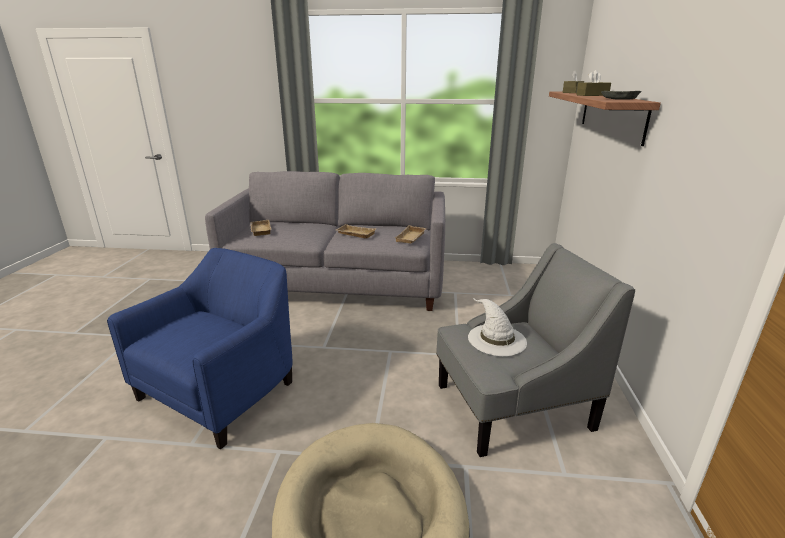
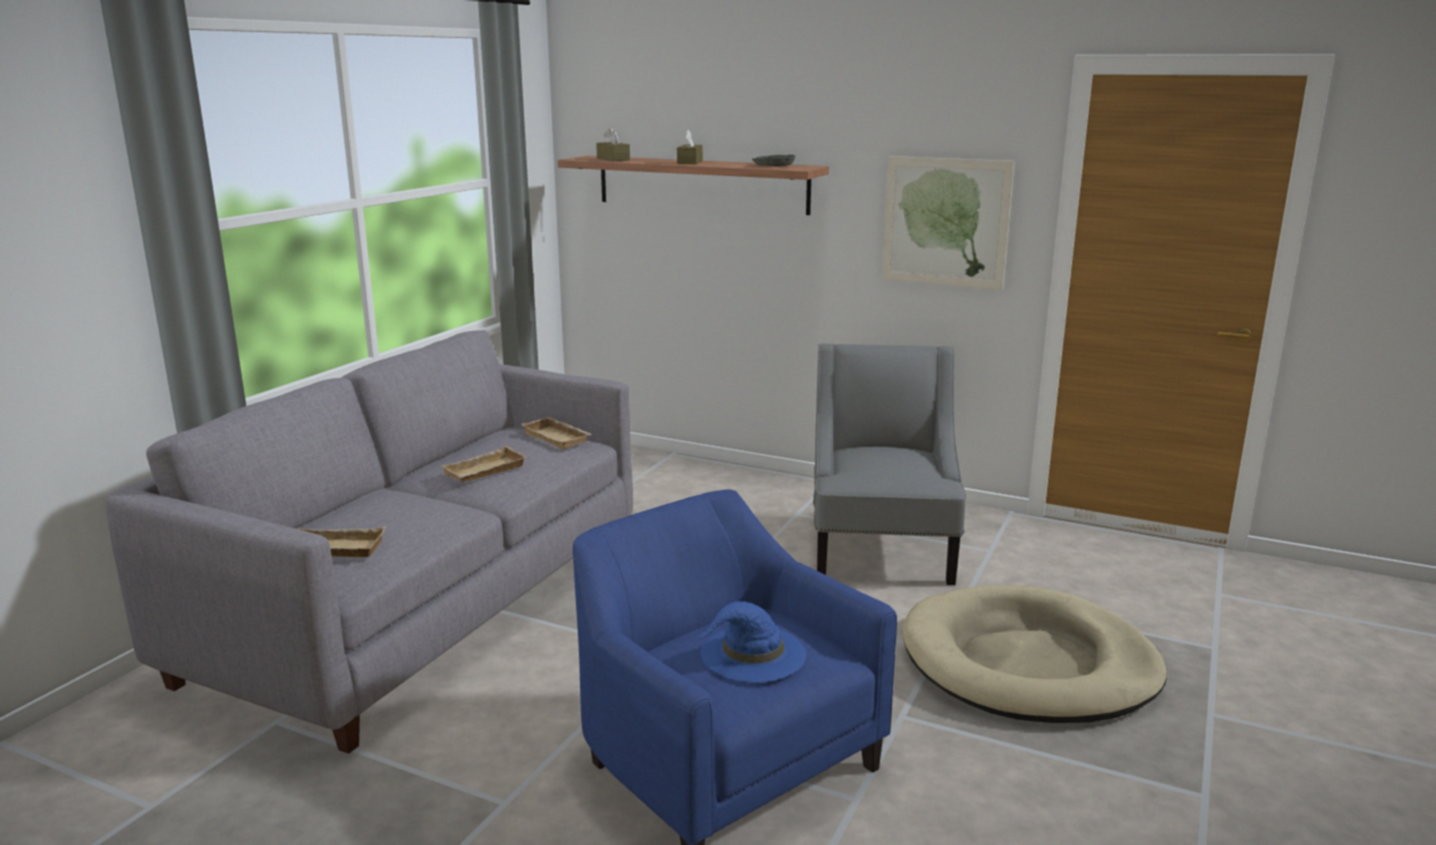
camera: 70 degrees left, 5 degrees down
(191, 335) = (752, 654): none -> blue hat
(496, 339) = (879, 464): white hat -> none
(708, 168) = (945, 222): none -> picture

